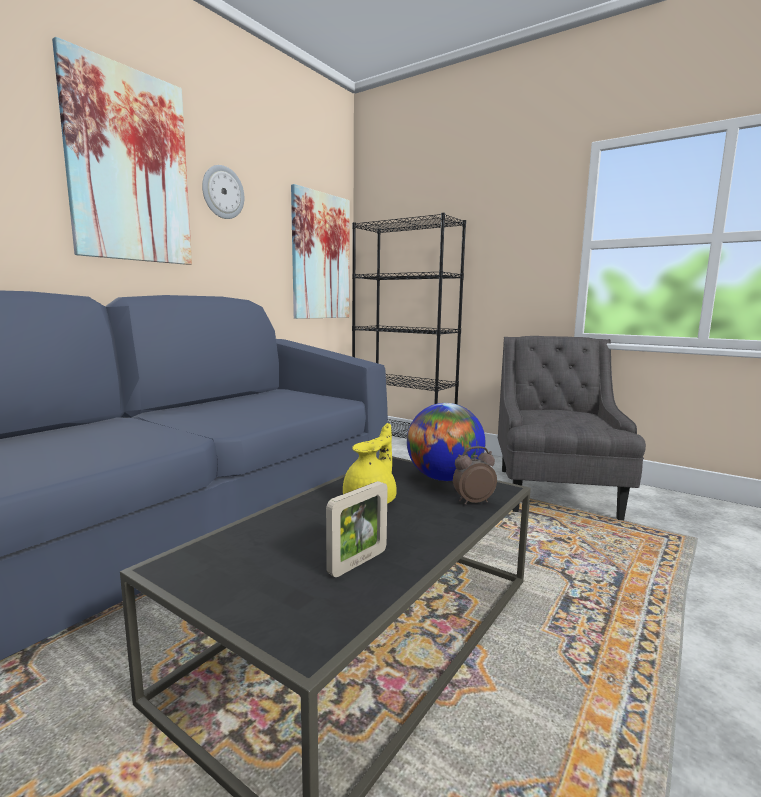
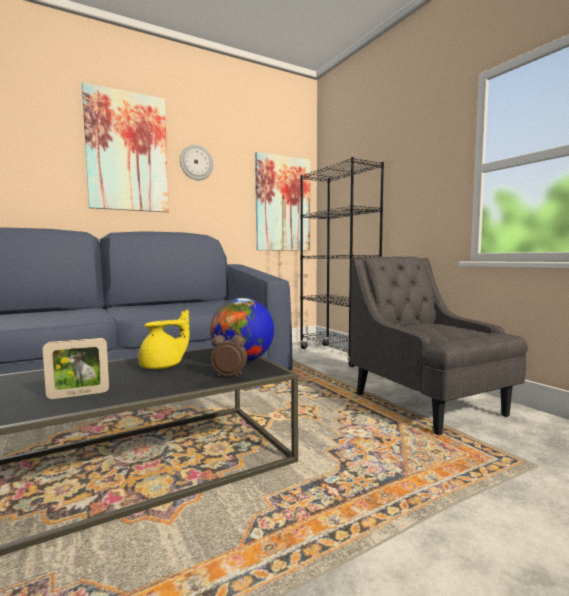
camera: 25 degrees right, 5 degrees down
(555, 493) = (429, 405): grey armchair -> grey armchair turned 60 degrees counterclockwise

